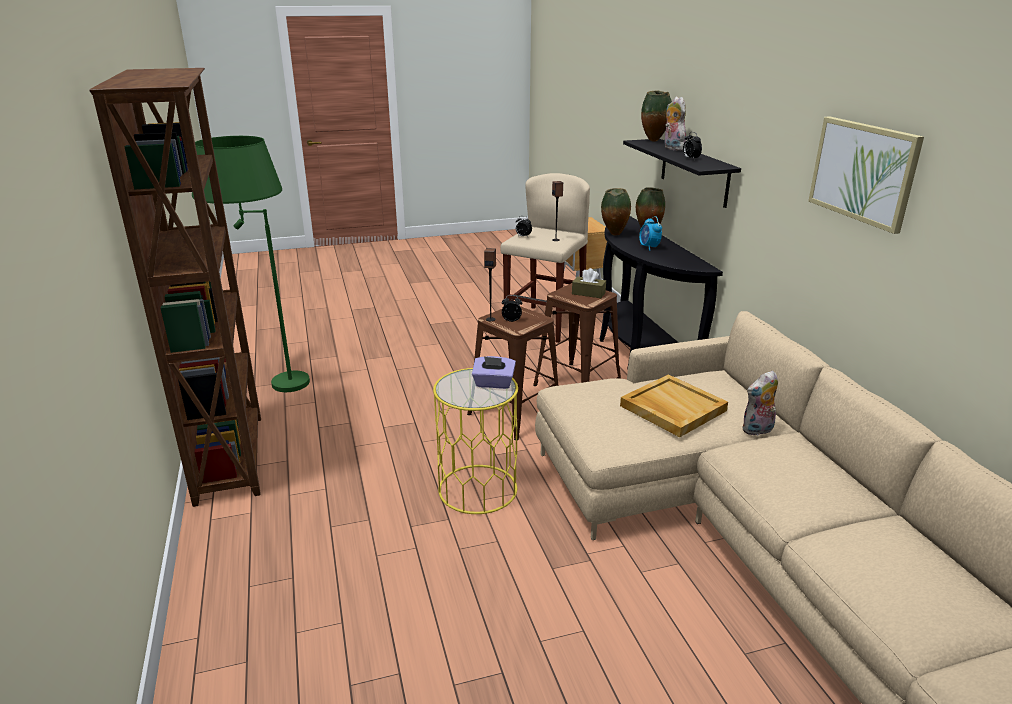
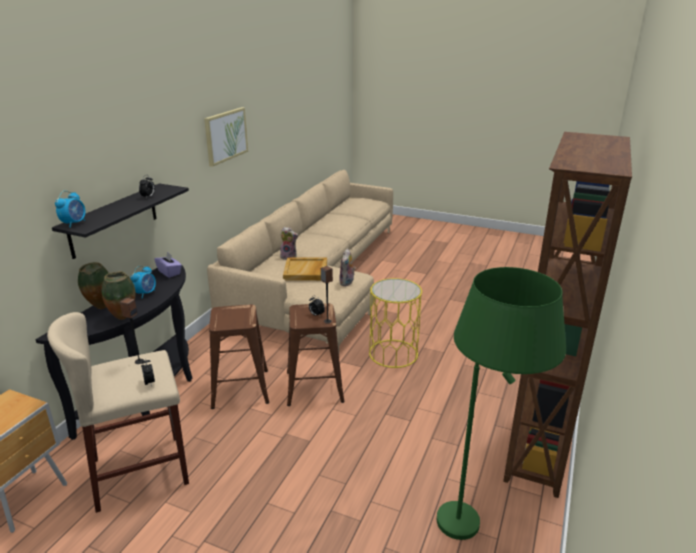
camera: 140 degrees left, 0 degrees up
(493, 384) = (385, 287): purple tissue box -> purple tissue box (169, 272)
(588, 293) = (227, 315): brown tissue box -> none
(654, 141) = (74, 223): vase -> alarm clock
(672, 148) = (107, 210): plush toy -> plush toy (347, 283)

